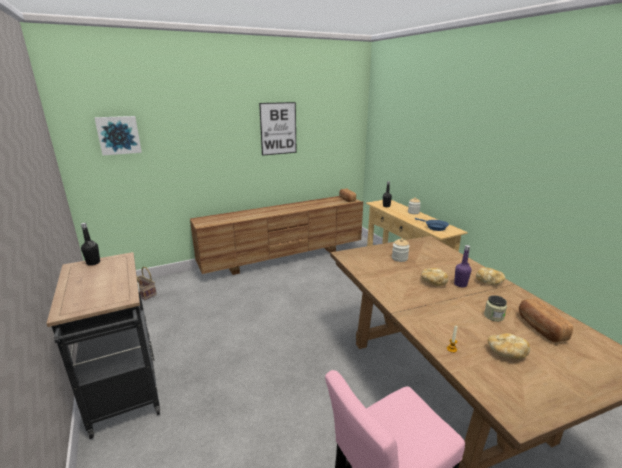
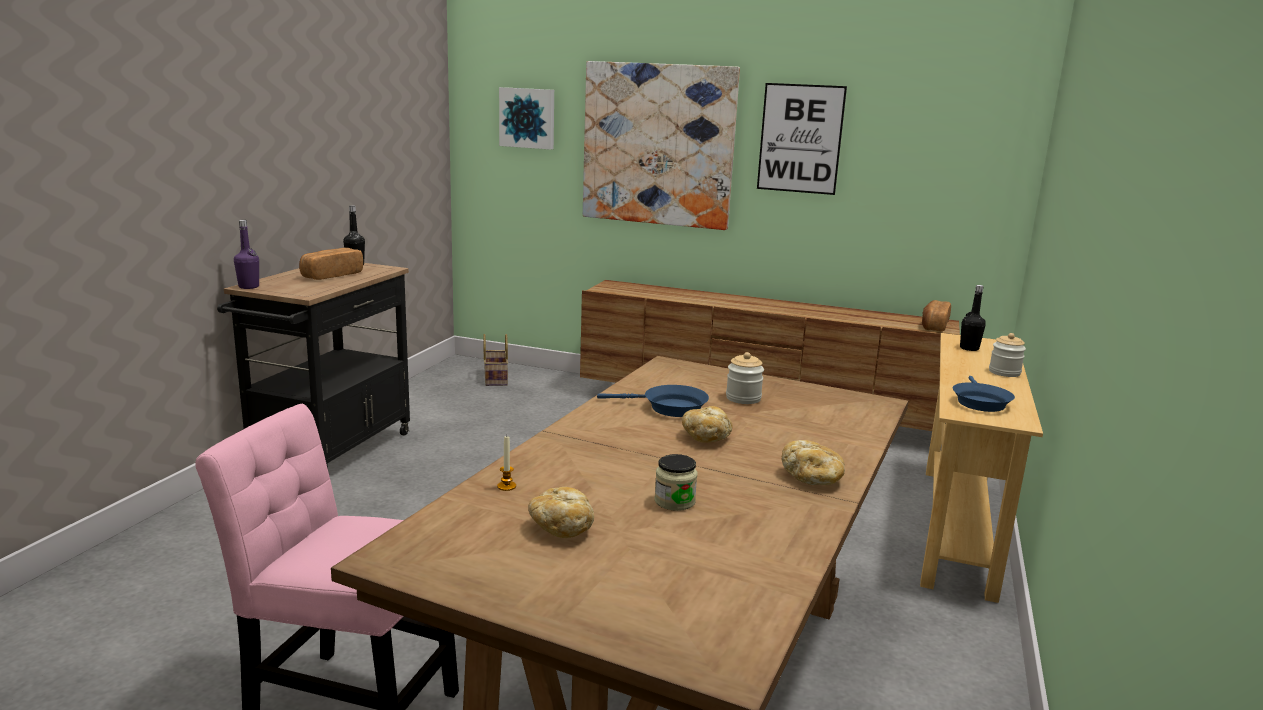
camera: 45 degrees right, 5 degrees down
(207, 141) = (658, 145): none -> picture
(394, 275) = (669, 408): none -> blue frying pan
(460, 284) = (744, 458): purple bottle -> purple bottle (249, 287)
(540, 328) = (706, 546): bread -> bread (331, 275)

